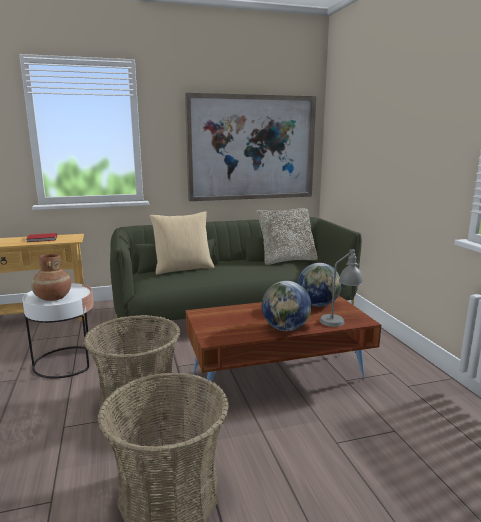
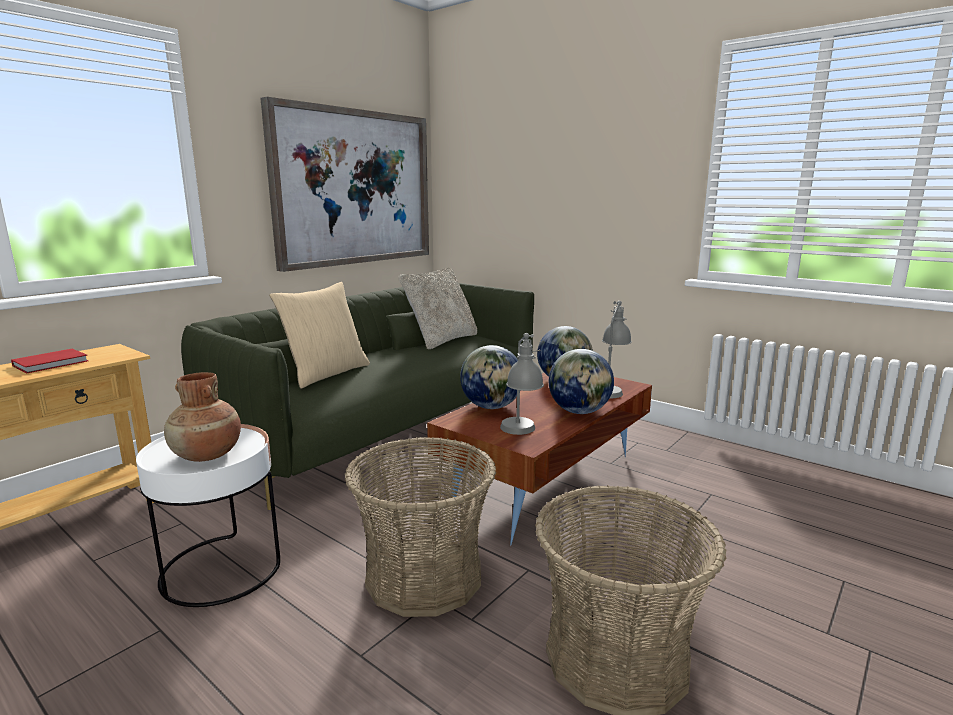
camera: 35 degrees left, 0 degrees up
(222, 331) = (521, 433): none -> grey table lamp
(236, 310) = (491, 407): none -> globe

